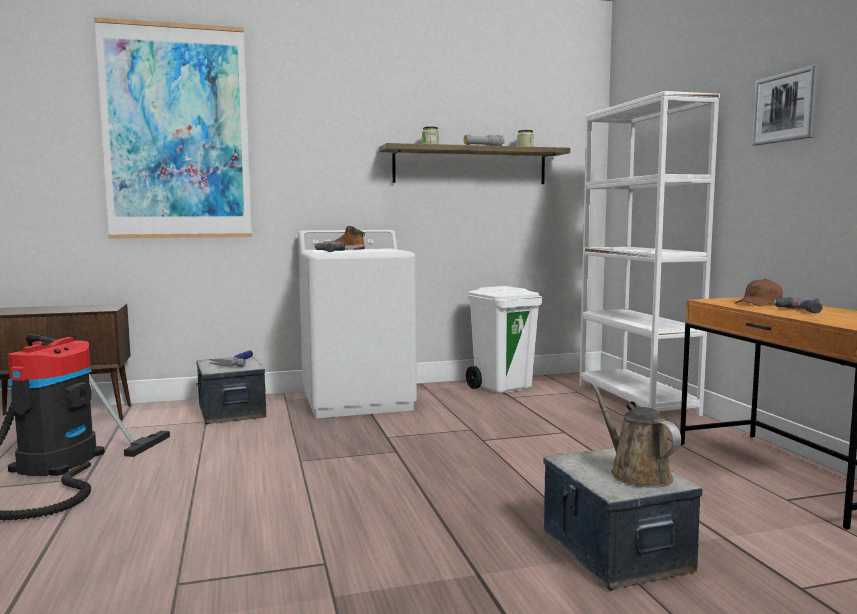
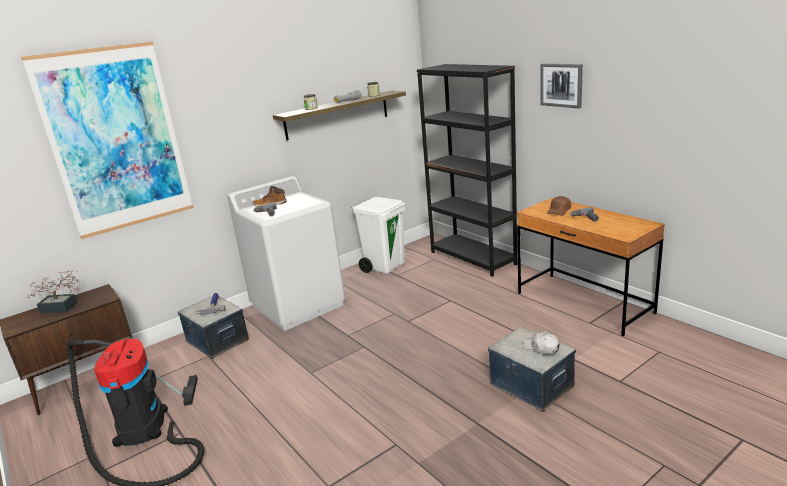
camera: 20 degrees left, 15 degrees up
(56, 309) = (62, 308): none -> potted plant
(636, 399) = (473, 258): white bookcase -> black bookcase
(636, 474) = (541, 348): brown watering can -> white cap

